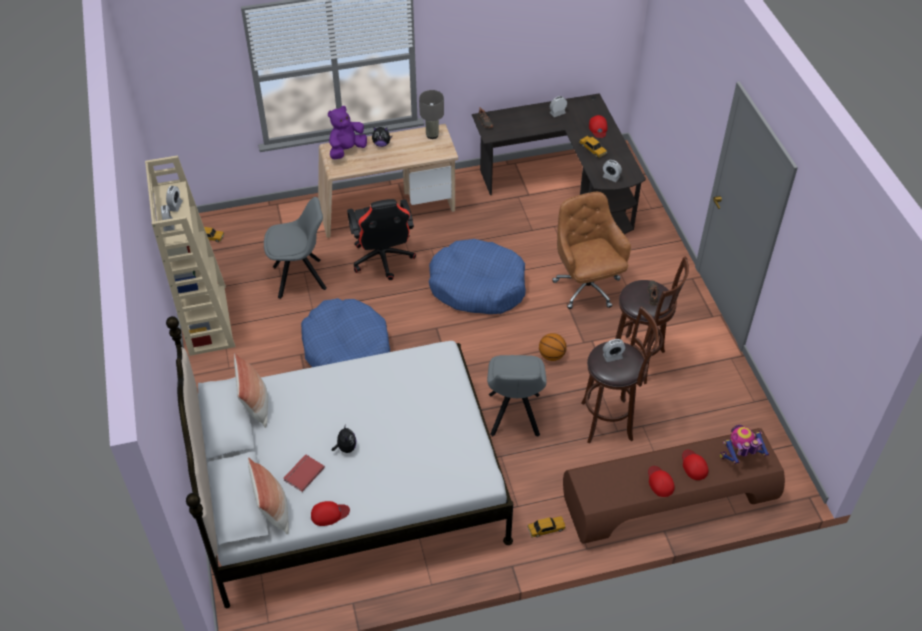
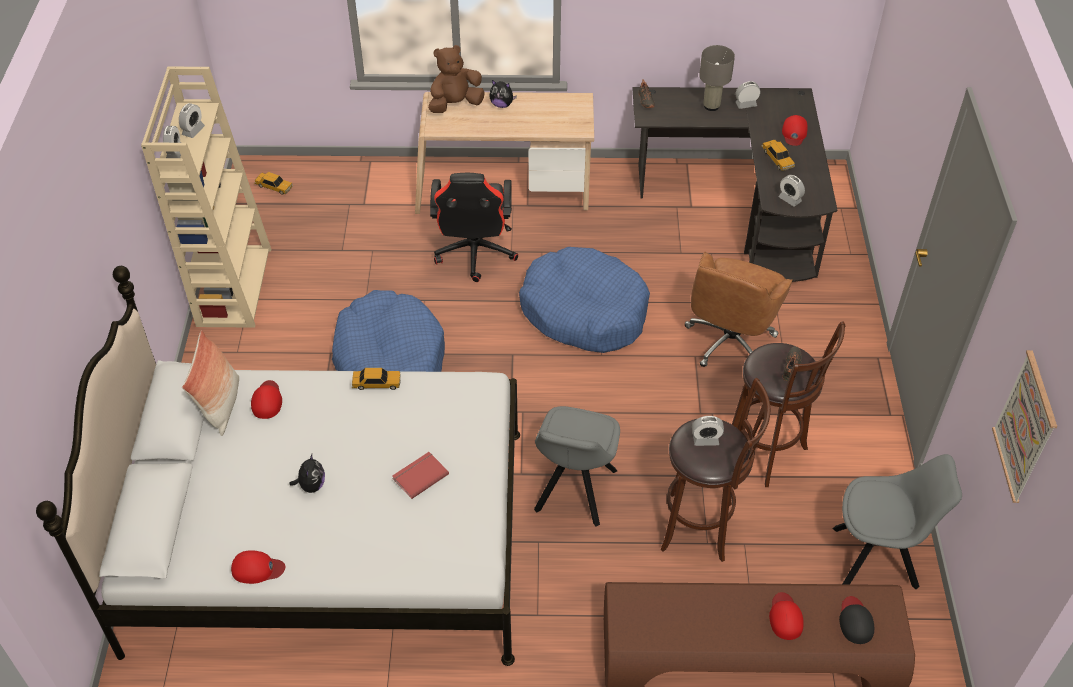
camera: 15 degrees right, 0 degrees up
(273, 511) = (189, 547): pillow -> none
(300, 278) = (364, 257): grey chair -> grey chair (876, 558)
(303, 473) = (245, 507): red book -> red book (419, 475)
(346, 150) = (455, 105): purple plush toy -> brown plush toy
(432, 135) = (571, 104): grey table lamp -> grey table lamp (712, 106)
(546, 529) = (565, 655): toy car -> toy car (377, 383)
(551, 356) = (651, 422): basketball -> none
(587, 287) = (729, 341): brown office chair -> brown office chair turned 150 degrees counterclockwise
(660, 482) = (729, 629): red cap -> red cap (267, 401)
(739, 458) = (855, 621): toy robot -> black cap
(832, 302) = (1025, 427): none -> picture

